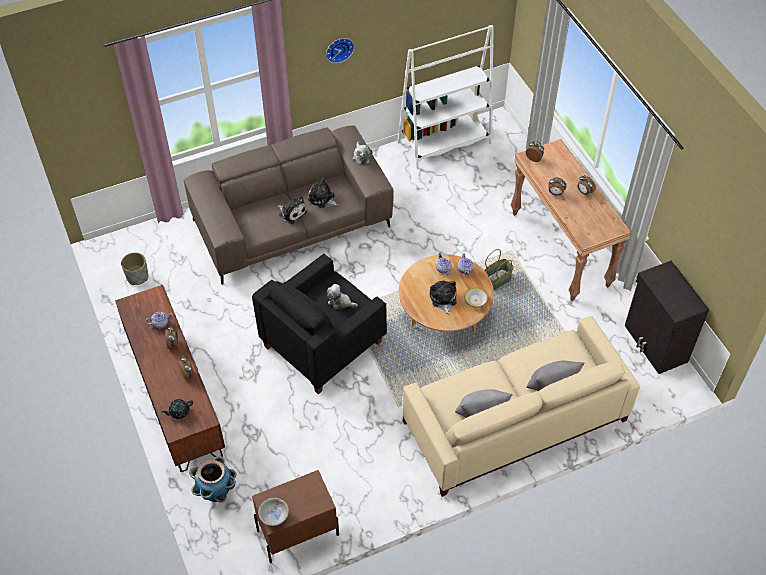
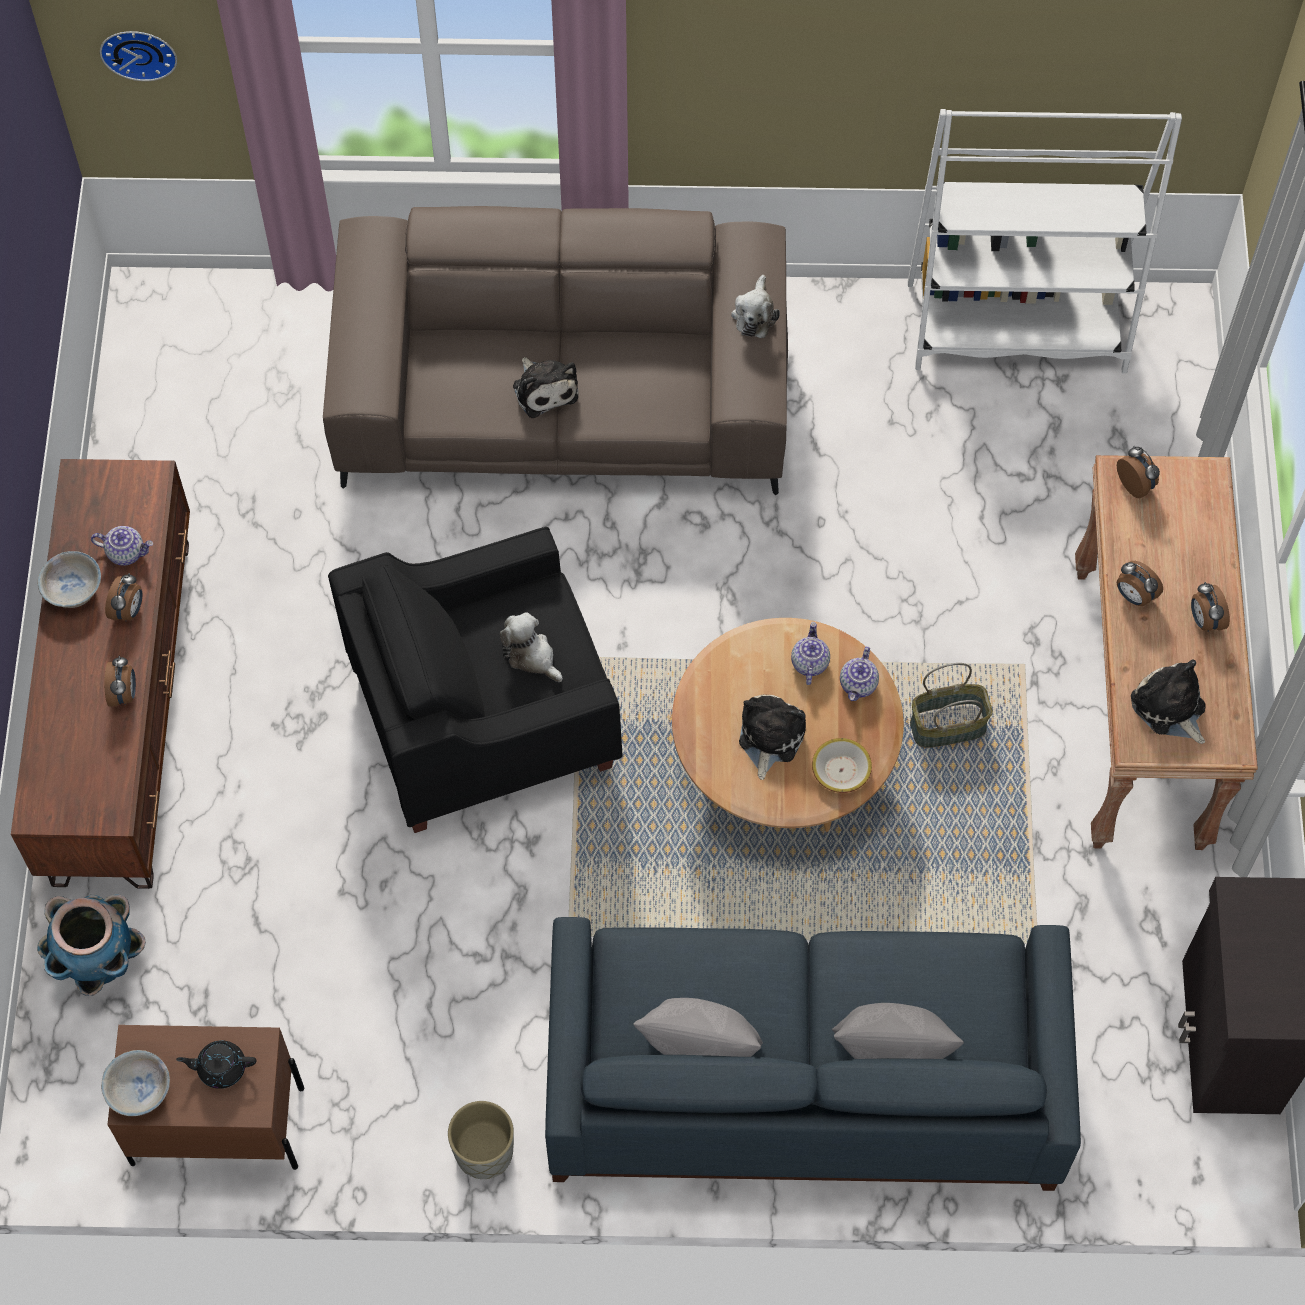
camera: 25 degrees right, 10 degrees up
(137, 277) = (175, 399): grey planter -> grey planter (483, 1152)
(146, 344) = (74, 590): none -> white bowl
(179, 412) = (65, 773): black teapot -> black teapot (221, 1068)
(322, 199) = (628, 381): plush toy -> plush toy (1169, 708)
(339, 49) = (776, 51): wall clock -> wall clock (139, 51)
(513, 420) = (801, 1077): beige sofa -> blue sofa

